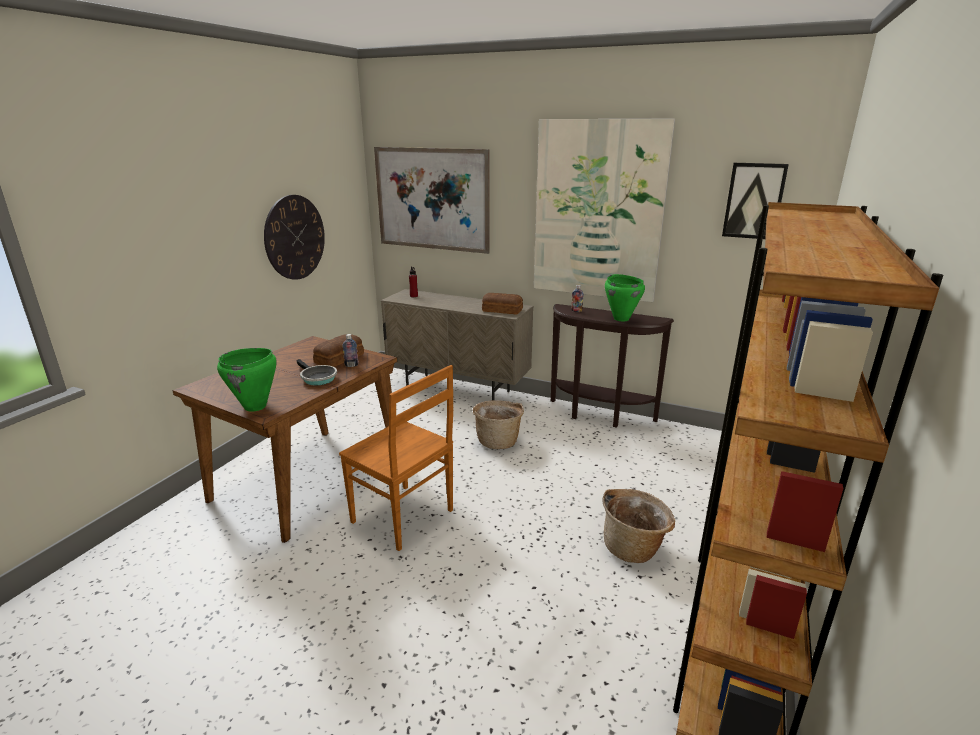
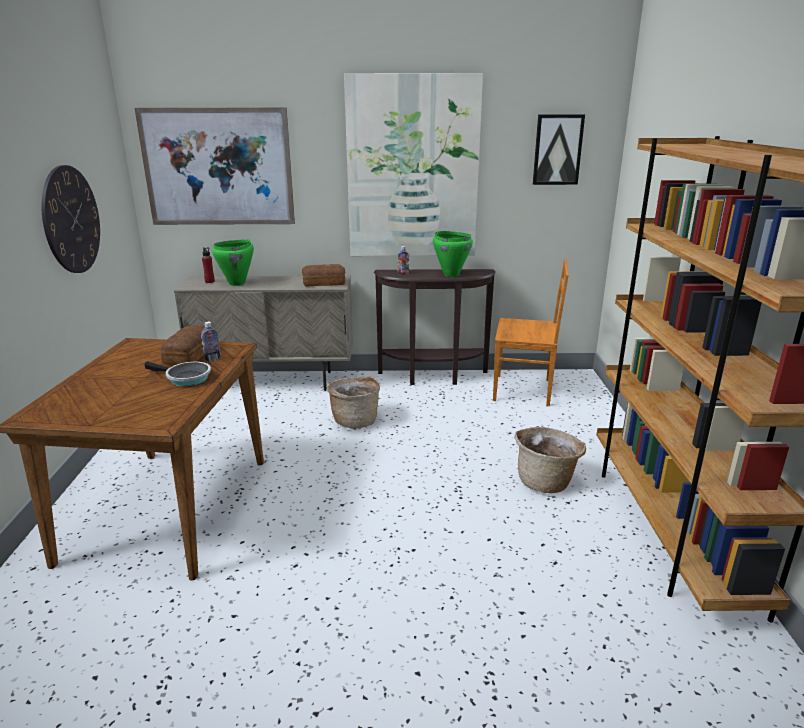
camera: 25 degrees left, 0 degrees up
(255, 407) = (141, 420): green cooking pot -> green cooking pot (237, 283)
(404, 517) = (314, 515): brown chair -> brown chair (524, 390)

